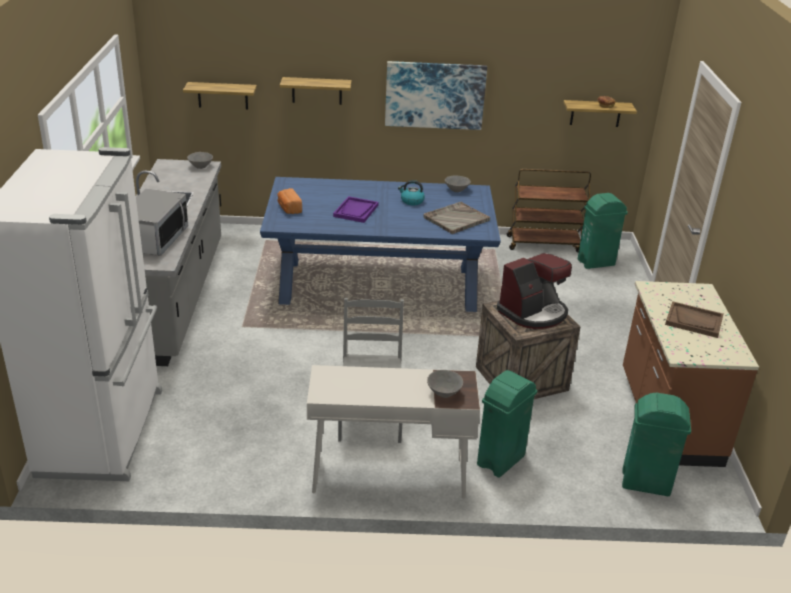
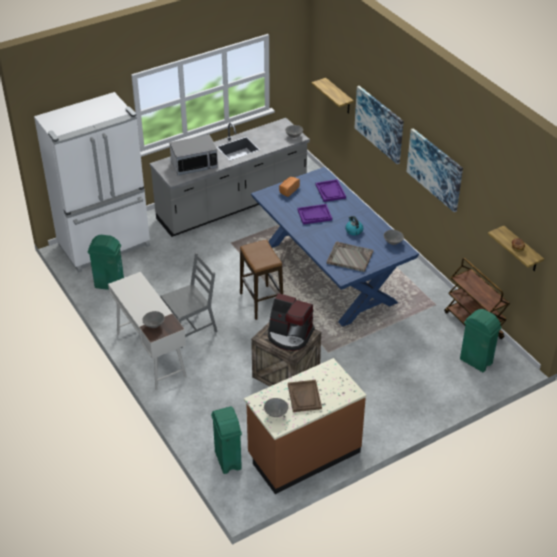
camera: 60 degrees right, 10 degrees up
(317, 91) = (379, 124): shelf -> picture
(326, 189) = (330, 191): none -> purple tray
(379, 347) = (261, 302): none -> stool
(500, 460) = (198, 392): green trash can -> green trash can (109, 284)
(714, 349) = (276, 413): none -> grey bowl

